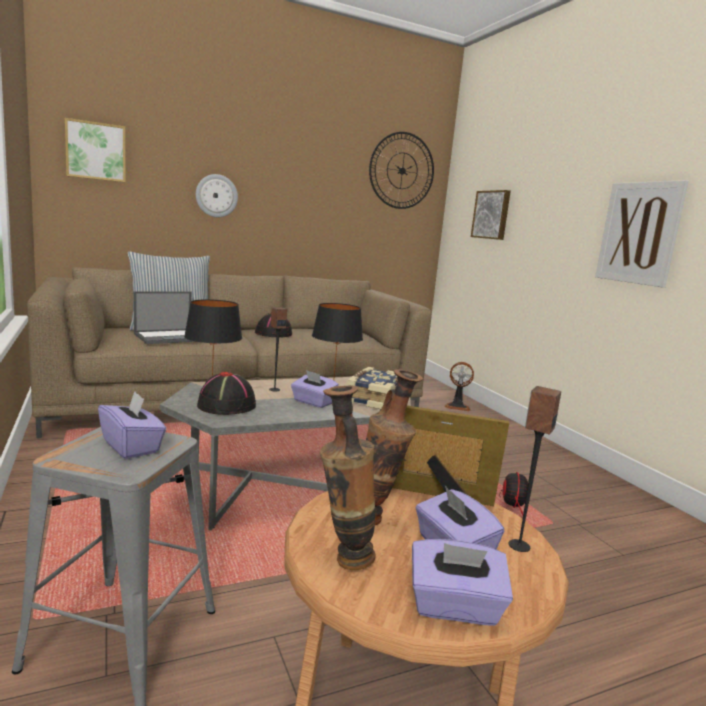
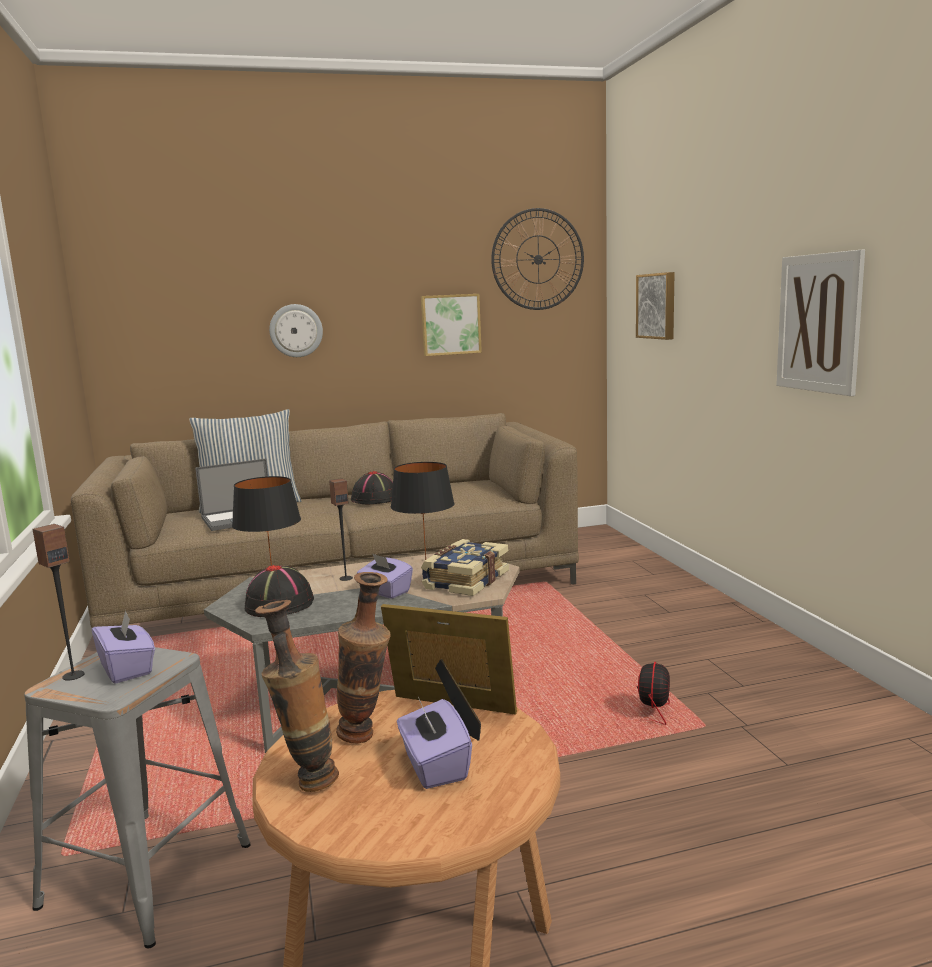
camera: 10 degrees right, 0 degrees up
(96, 151) = (146, 300): picture -> picture (450, 324)
(455, 607) = (398, 827): purple tissue box -> none
(457, 406) = (635, 570): fan -> none
(518, 545) = (514, 759): speaker -> speaker (73, 675)

